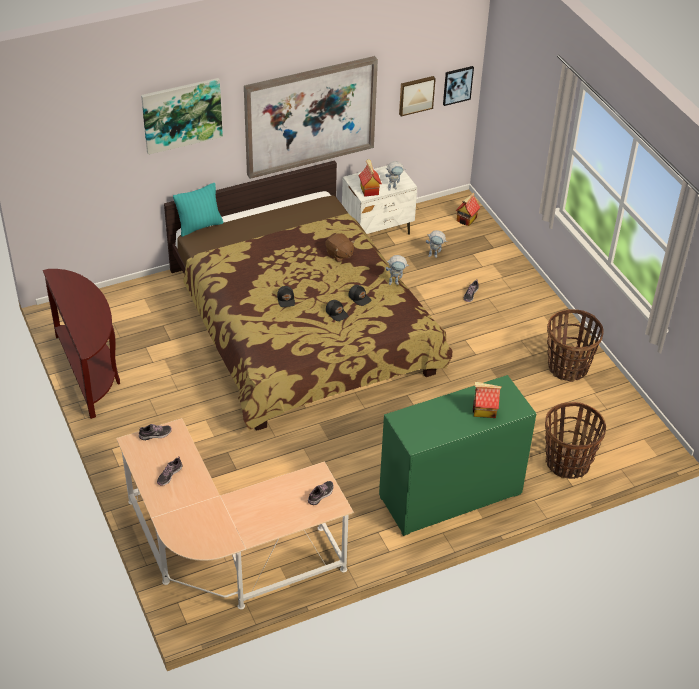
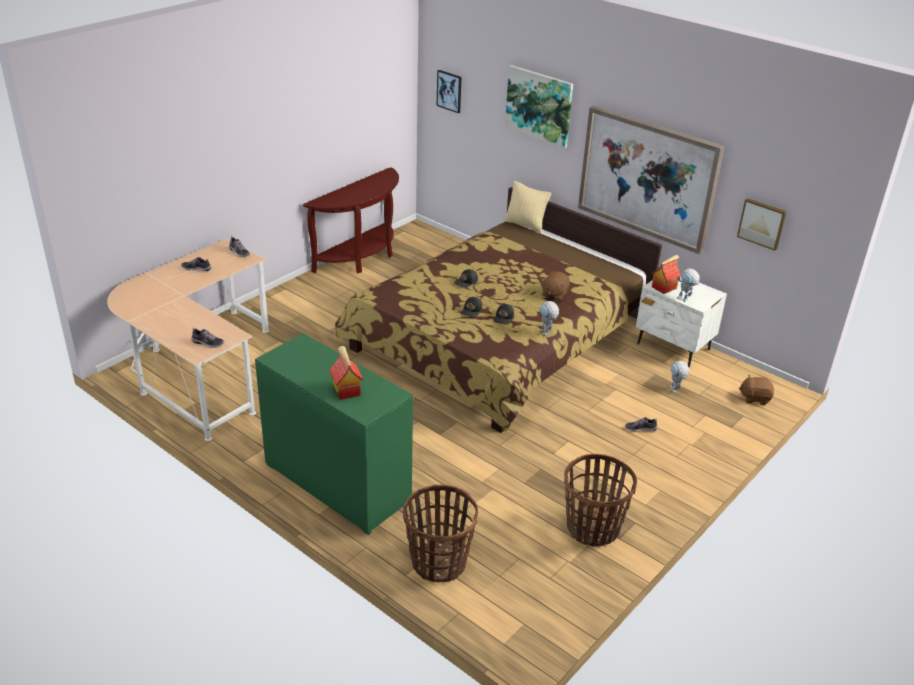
camera: 65 degrees right, 10 degrees down
(199, 226) = (525, 225): turquoise pillow -> beige pillow
(457, 85) = (813, 241): picture -> picture (449, 91)
(466, 219) = (754, 398): toy house -> brown plush toy

